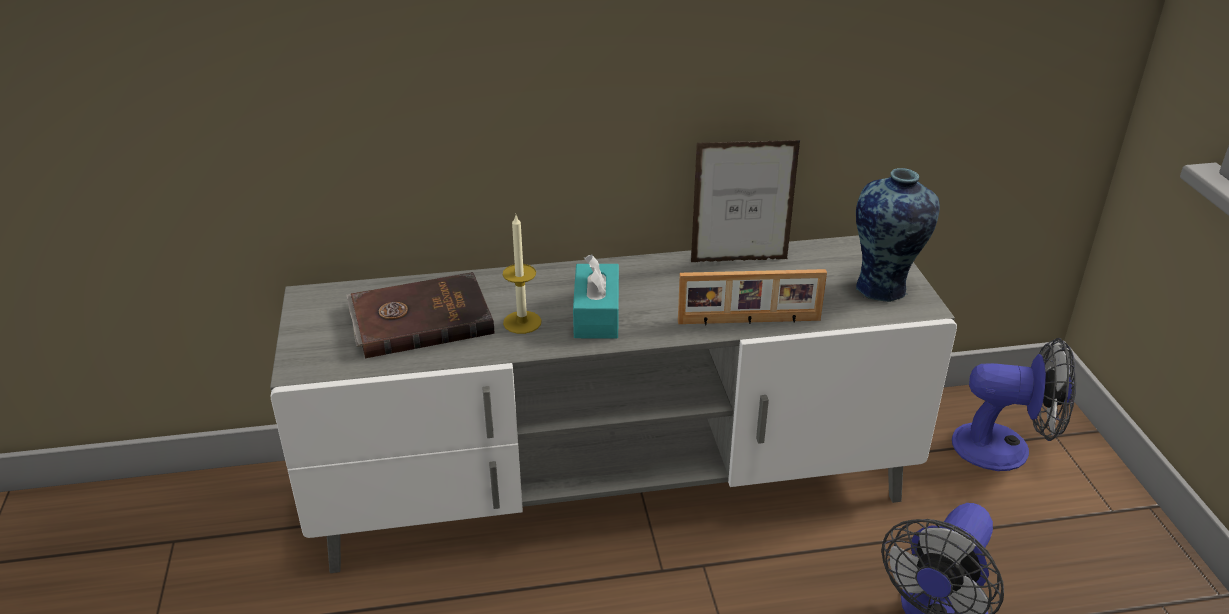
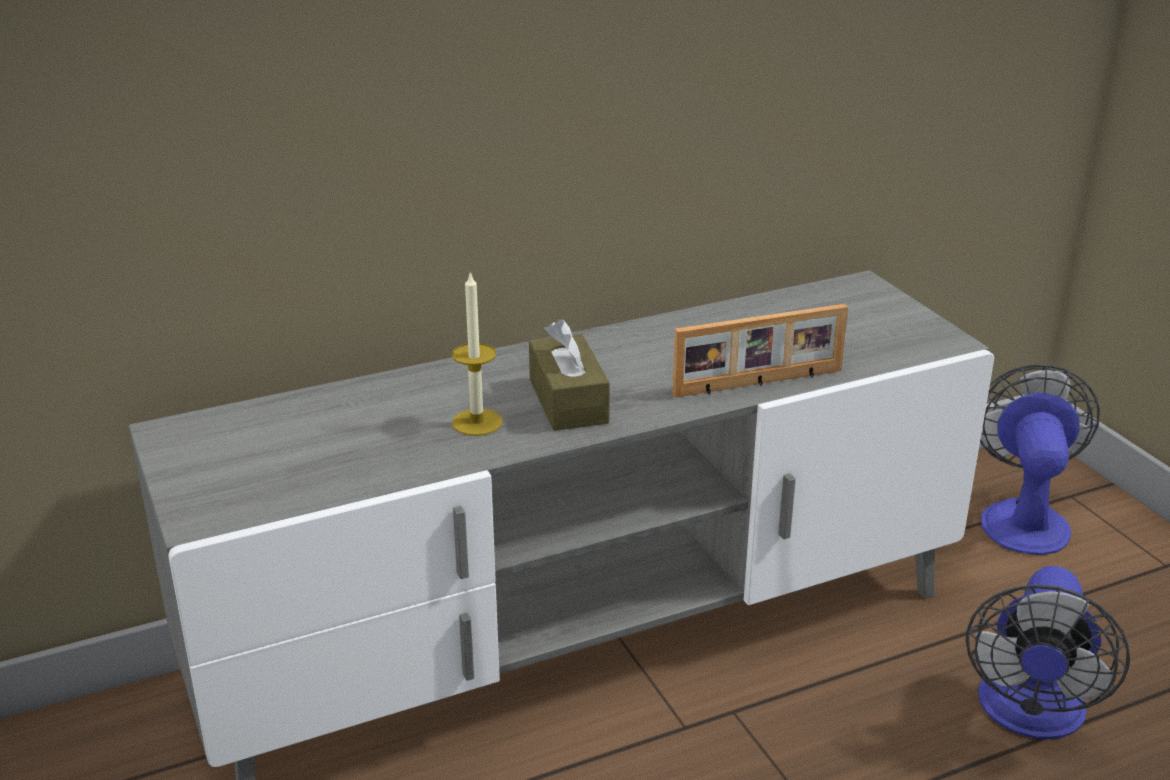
camera: 15 degrees left, 5 degrees down
(420, 319) = (338, 437): brown book -> none
(596, 315) = (568, 401): turquoise tissue box -> brown tissue box
(739, 260) = (711, 320): picture frame -> none
(884, 288) = (894, 328): vase -> none
(1005, 448) = (1023, 517): fan -> fan turned 75 degrees counterclockwise

